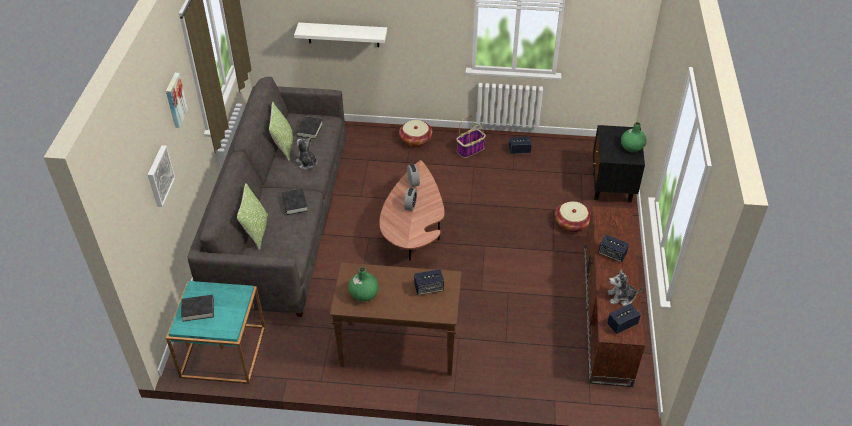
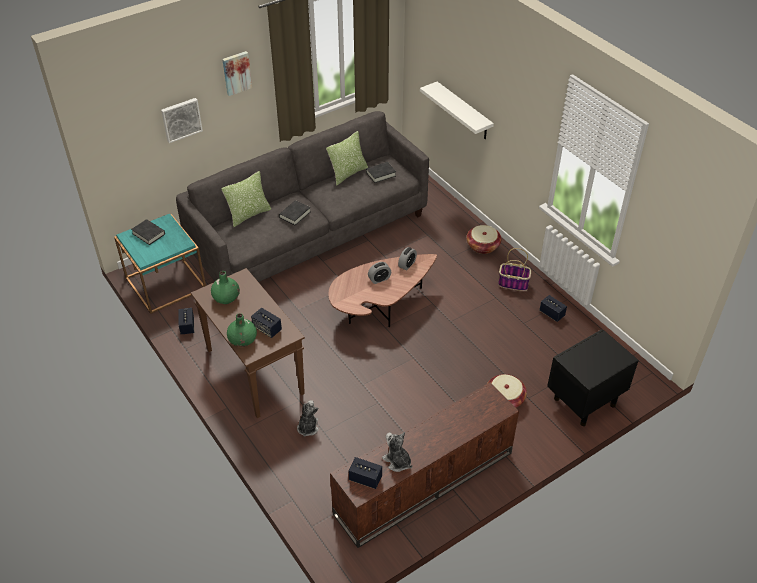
camera: 50 degrees right, 0 degrees up
(307, 163) = (344, 195): plush toy -> plush toy (308, 427)
(612, 254) = (443, 427): speaker -> speaker (187, 326)
(632, 147) = (601, 368): green vase -> green vase (243, 340)

